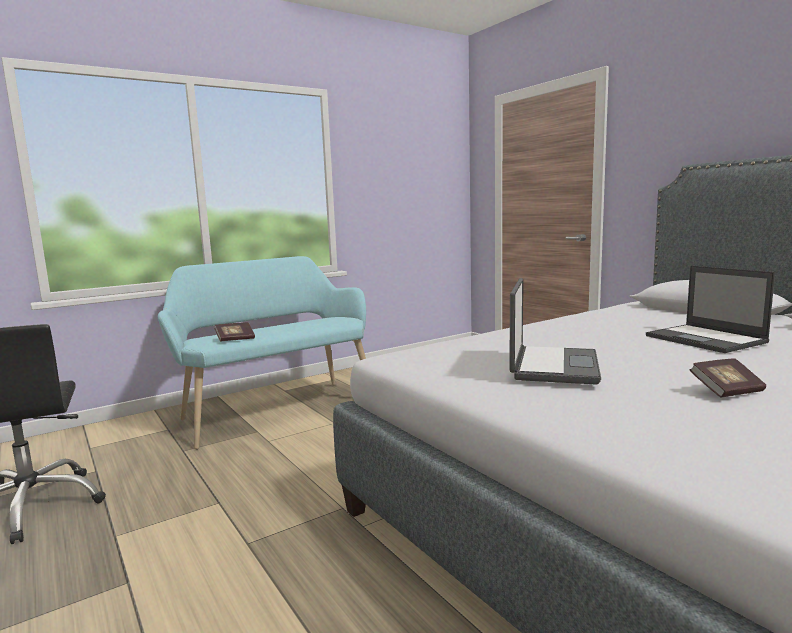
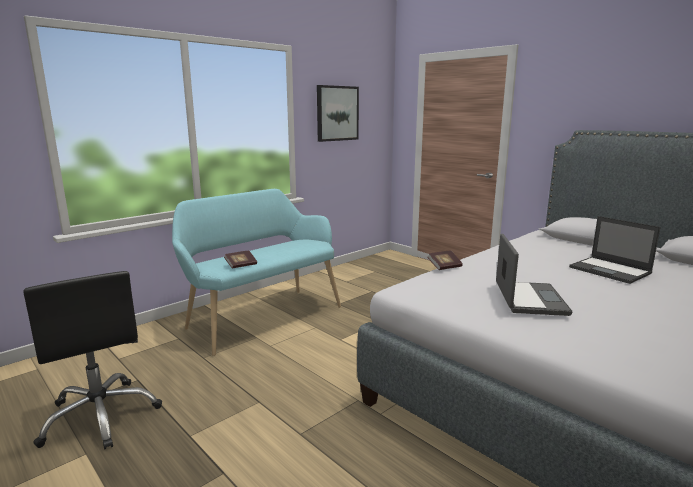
camera: 10 degrees left, 5 degrees up
(390, 170) = (337, 113): none -> picture
(726, 391) = (649, 318): book -> book (444, 267)

